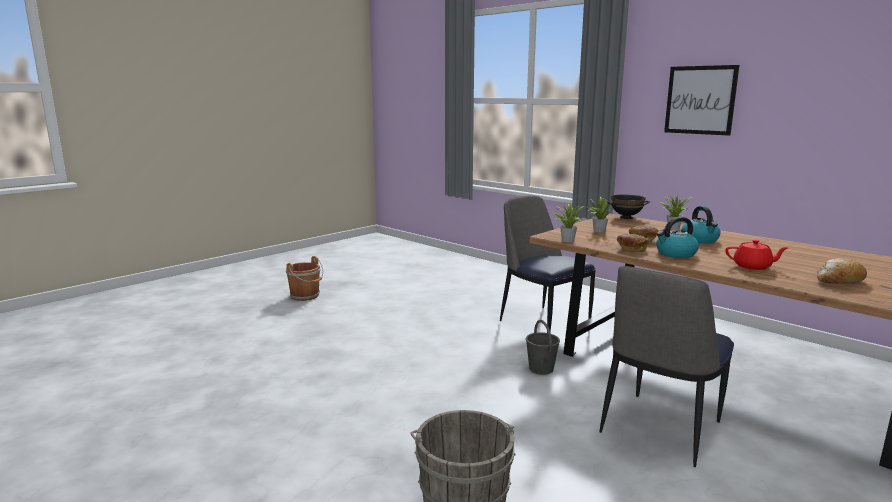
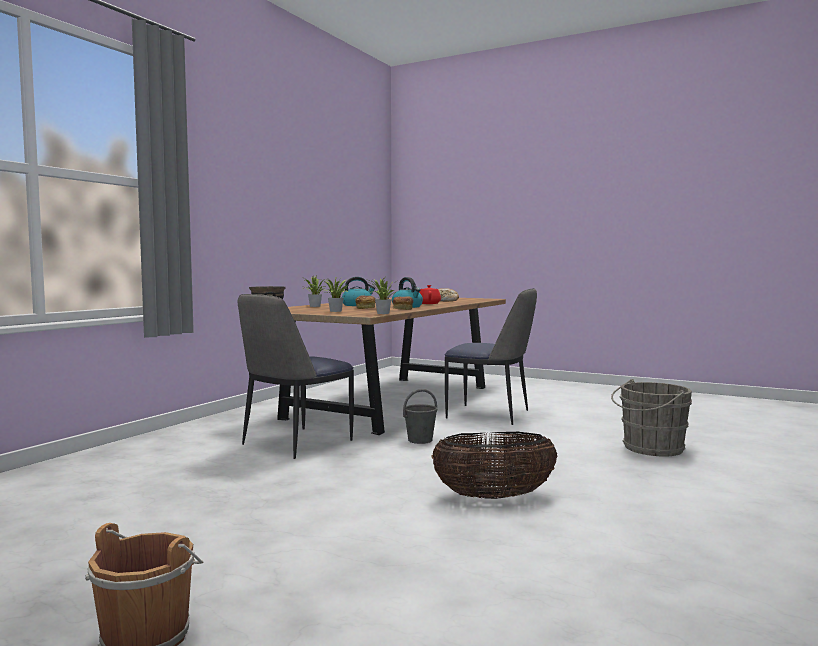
camera: 105 degrees left, 10 degrees down
(378, 374) = (494, 497): none -> basket
(700, 100) = (237, 193): picture -> none

